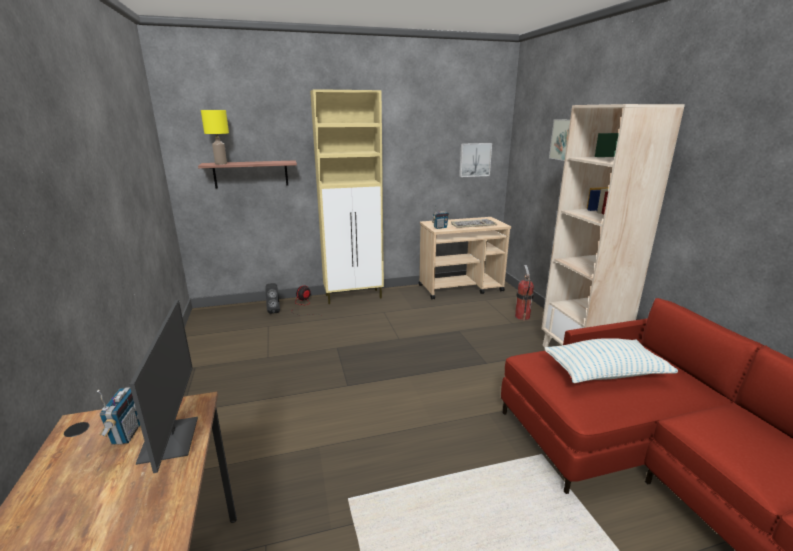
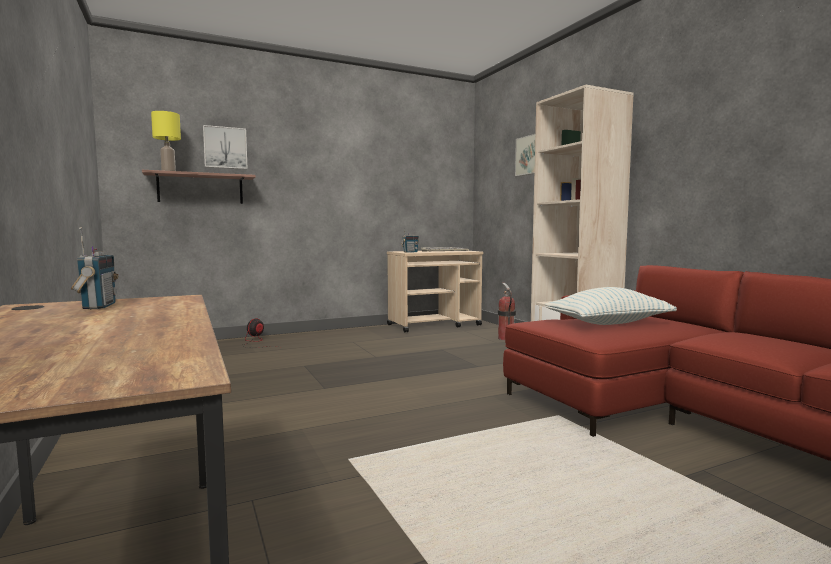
camera: 10 degrees left, 15 degrees down
(171, 439) = (158, 306): monitor -> none
(274, 311) = (219, 346): black speaker -> none
(354, 296) = (315, 334): beige cabinet -> none
(474, 159) = (440, 190): picture -> picture (225, 148)

